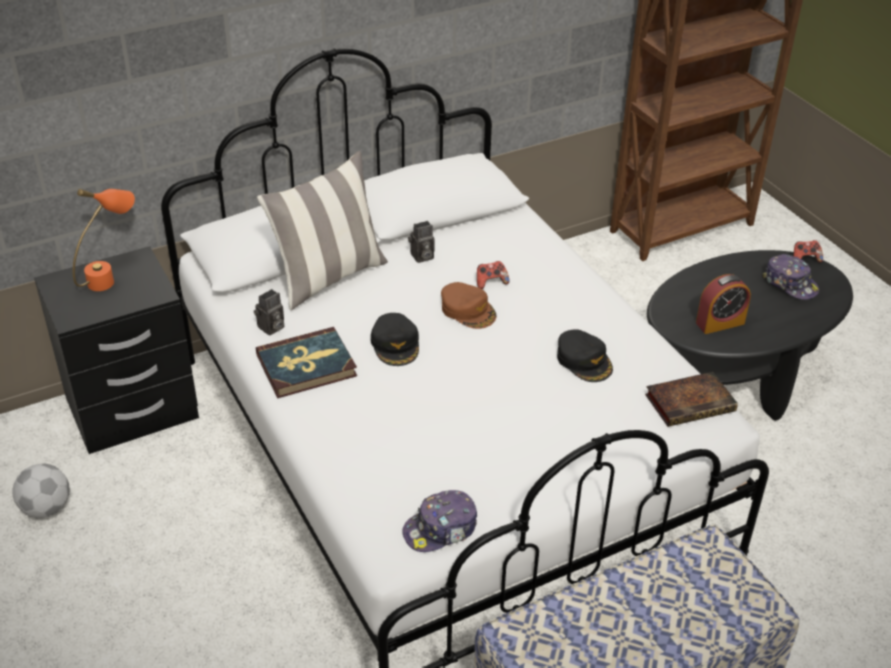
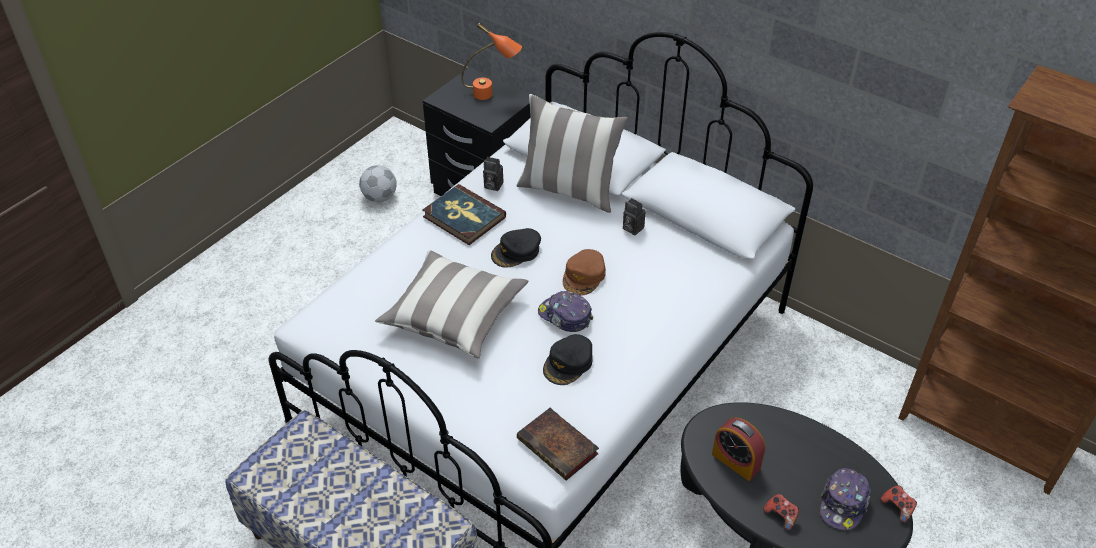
camera: 65 degrees right, 5 degrees up
(441, 529) = (339, 341): cap -> cap (565, 316)
(462, 421) = (454, 316): none -> pillow
(491, 282) = (629, 277): game controller -> game controller (781, 516)

